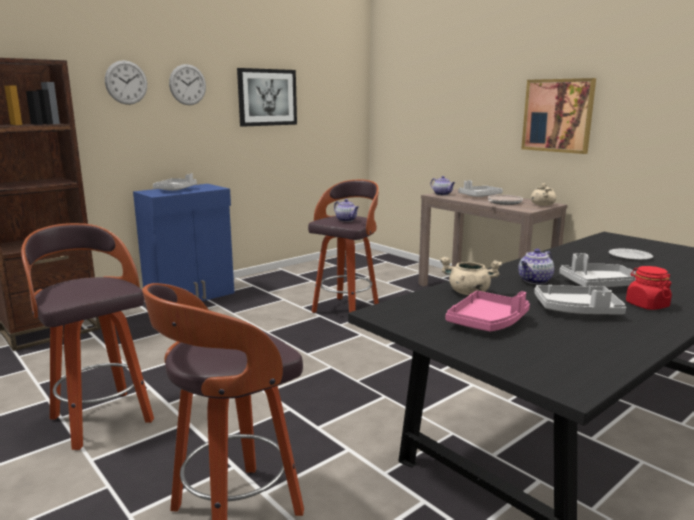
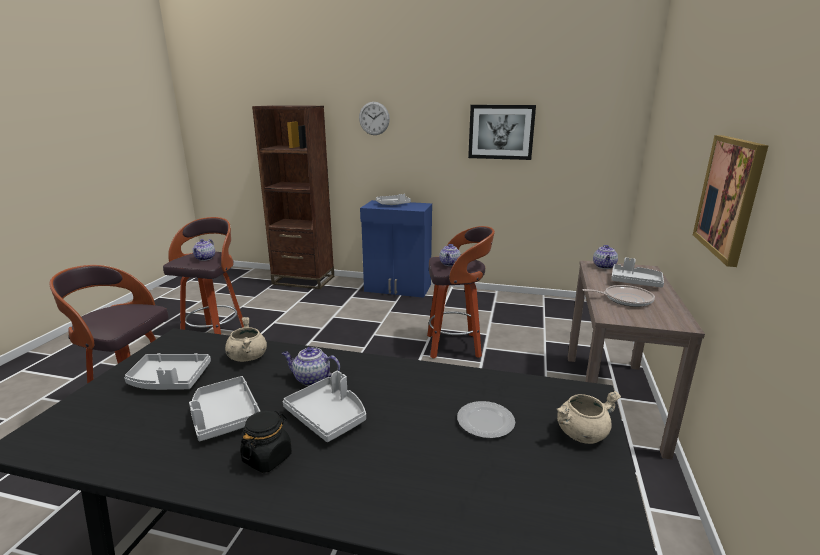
camera: 55 degrees right, 5 degrees up
(99, 284) = (205, 258): none -> teapot
(187, 84) = (422, 120): wall clock -> none
(488, 322) = (169, 380): pink tray -> grey tray
(542, 205) = (661, 320): beige cooking pot -> beige cooking pot (581, 433)
(646, 305) = (267, 458): red jar -> black jar

